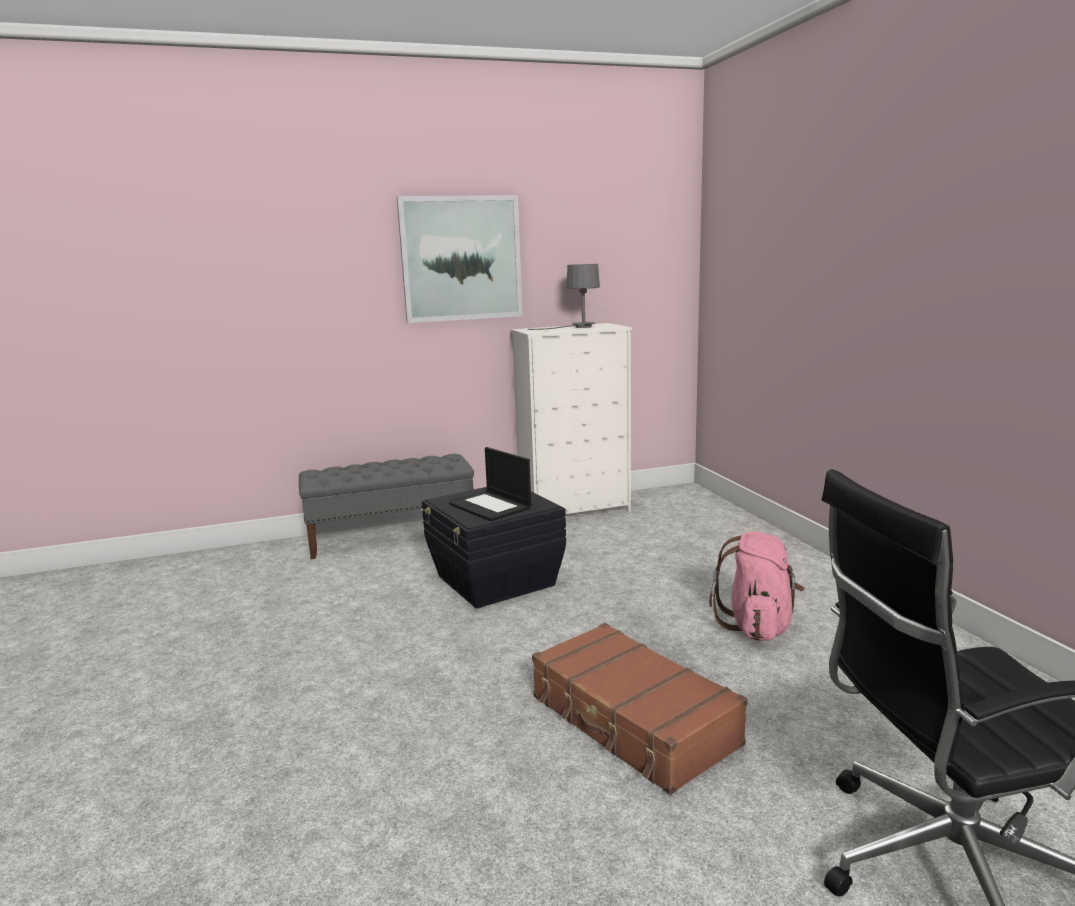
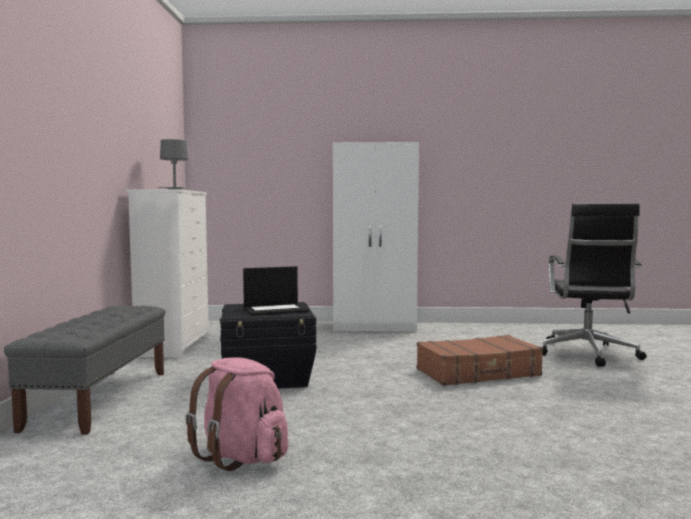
camera: 70 degrees left, 10 degrees down
(461, 259) = (100, 118): picture -> none
(757, 626) = (404, 342): pink backpack -> pink backpack (241, 457)
(831, 585) = (375, 327): none -> white wardrobe

